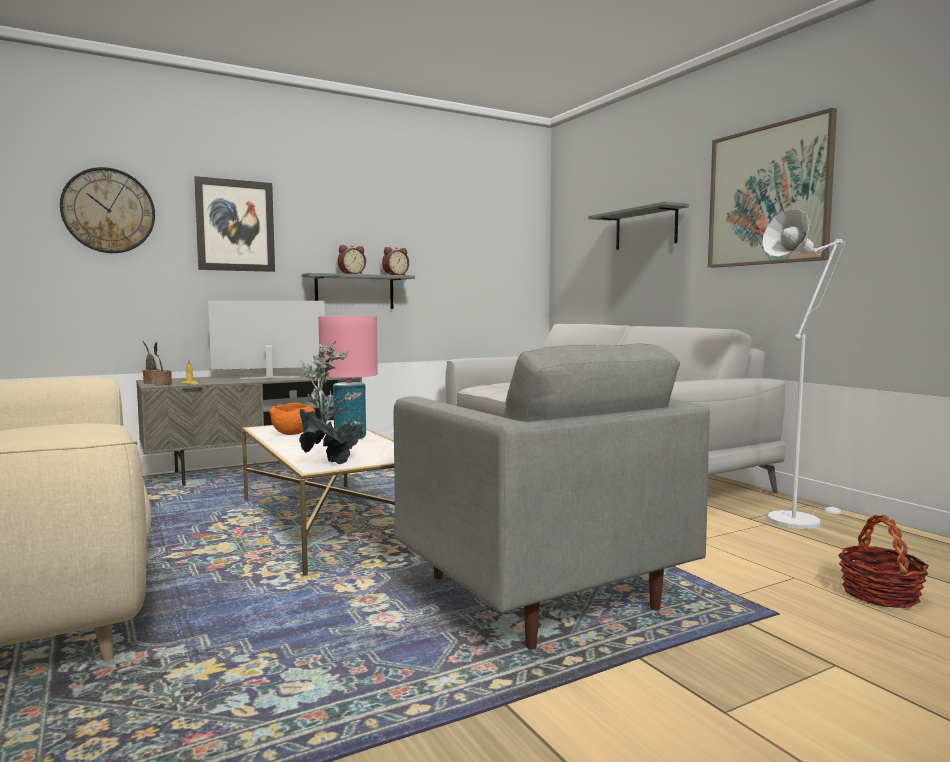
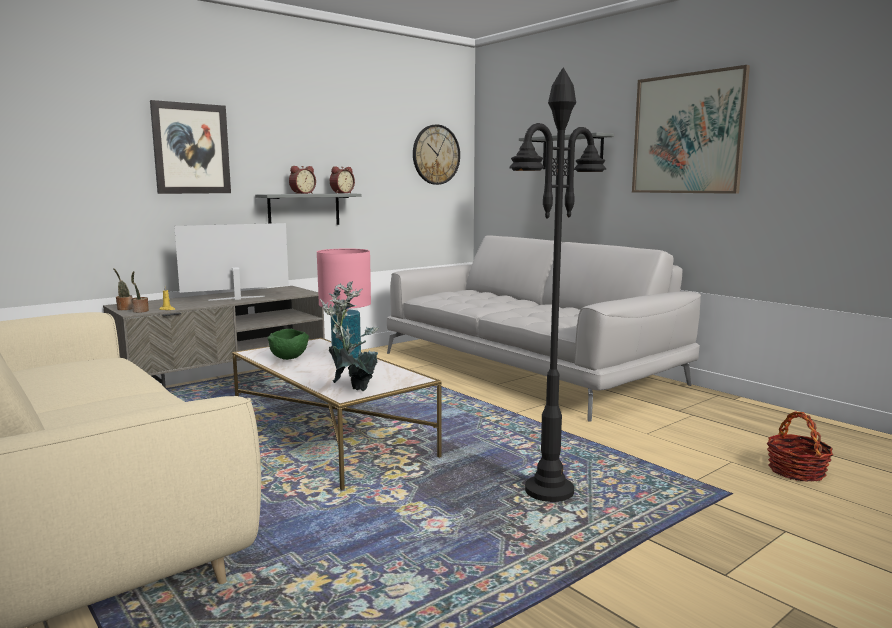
camera: 10 degrees left, 5 degrees up
(108, 211) = (67, 137): wall clock -> wall clock (436, 154)
(293, 434) = (289, 358): orange bowl -> green bowl
(541, 595) = (549, 492): grey armchair -> black floor lamp
(798, 519) = (715, 408): white floor lamp -> none

